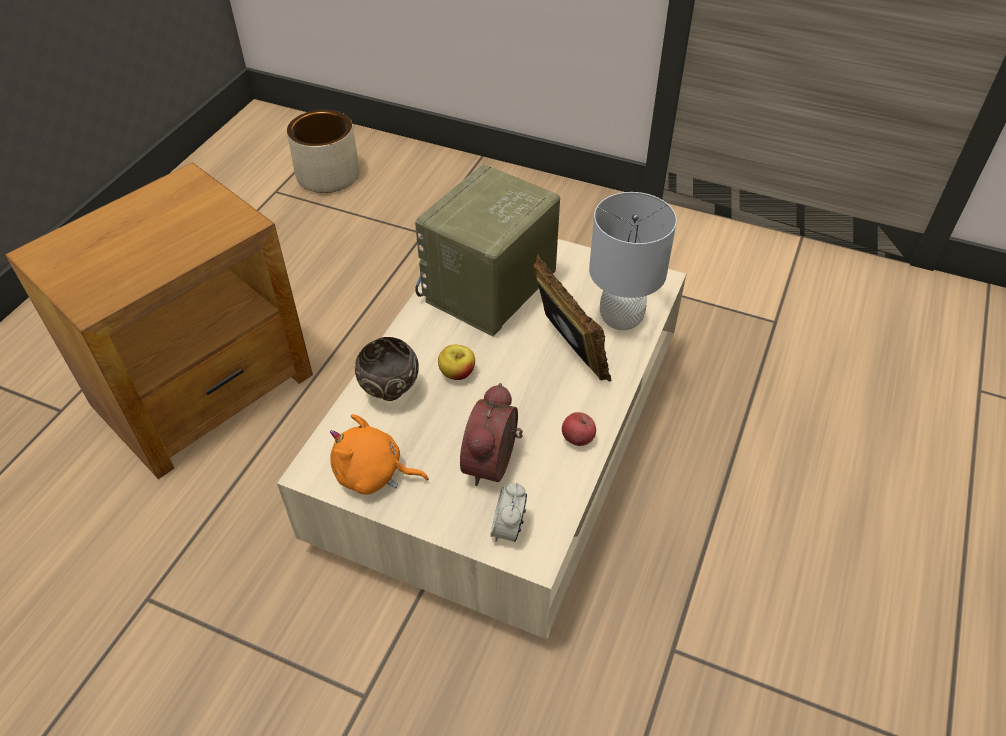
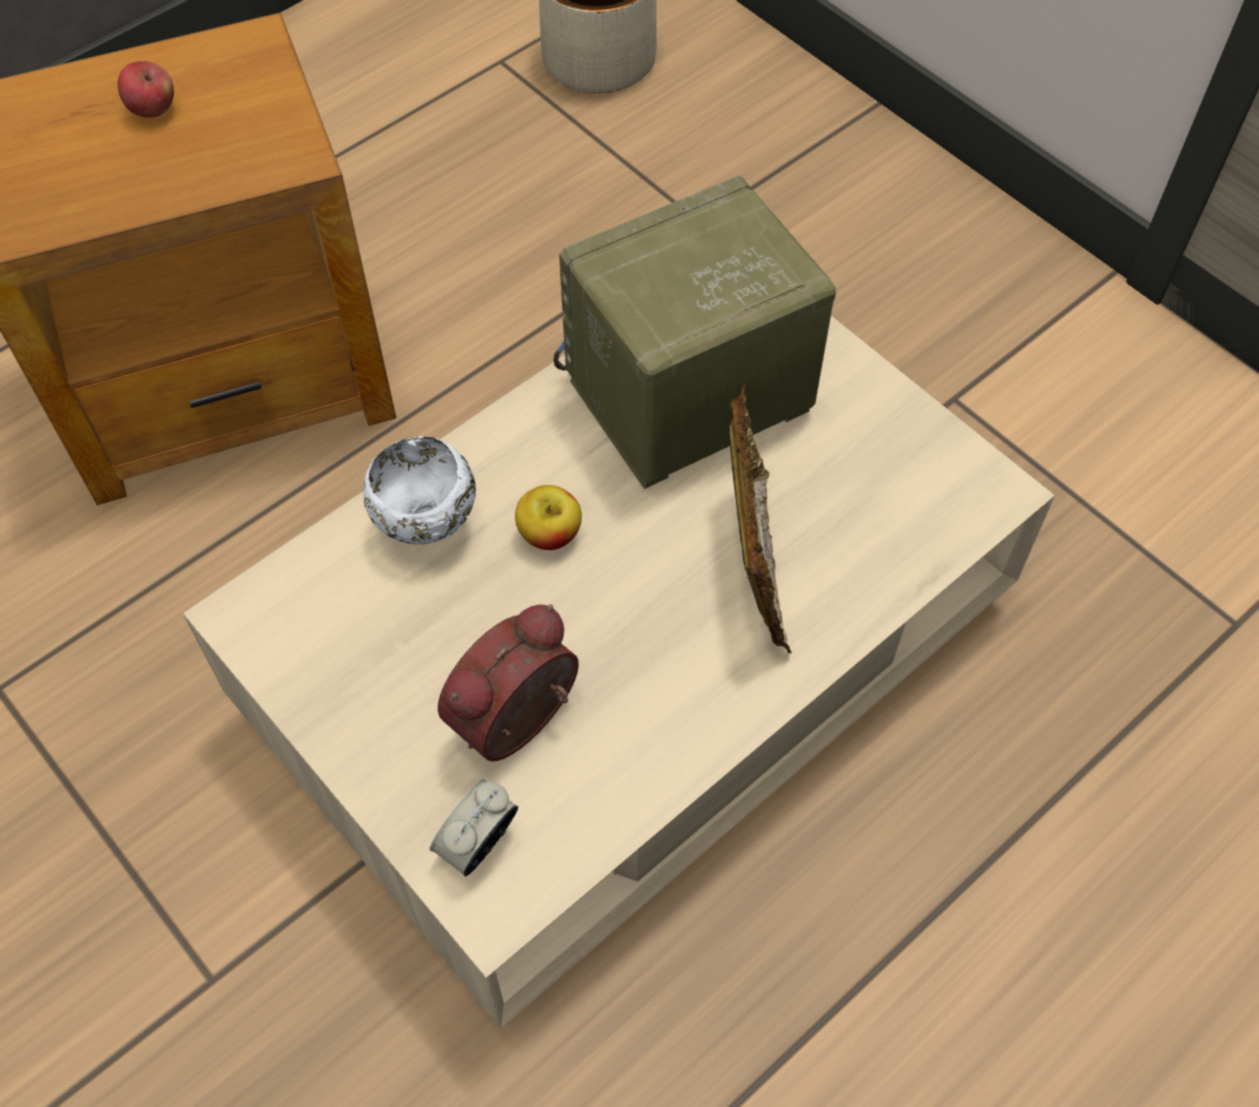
camera: 25 degrees right, 10 degrees up
(373, 474) = (326, 659): orange plush toy -> none
(390, 393) = (426, 528): brown bowl -> white bowl
(577, 439) = (677, 735): apple -> apple (153, 110)
(619, 318) = (880, 538): grey table lamp -> none

